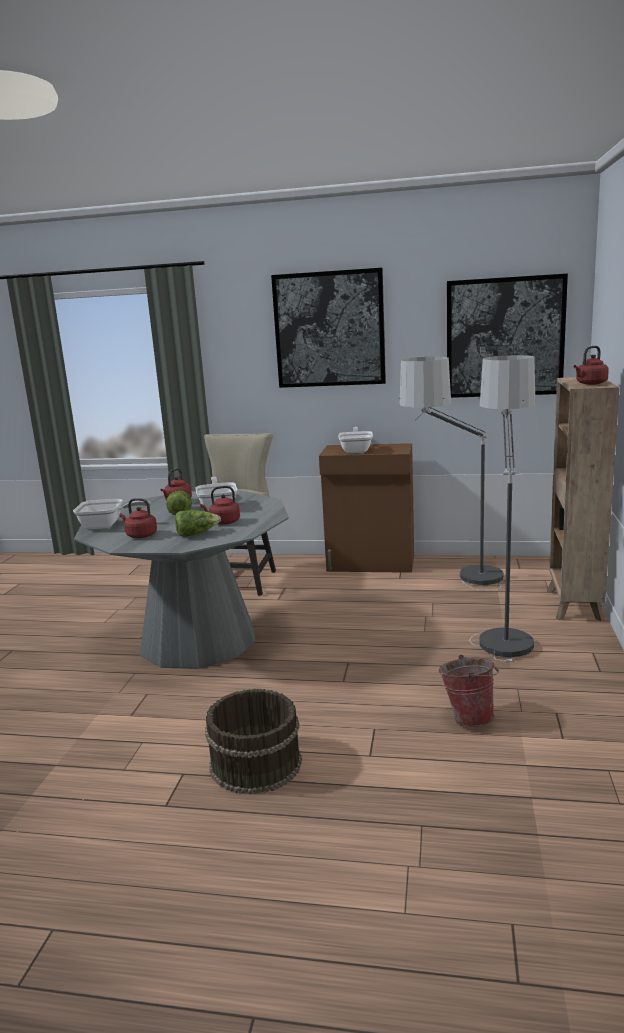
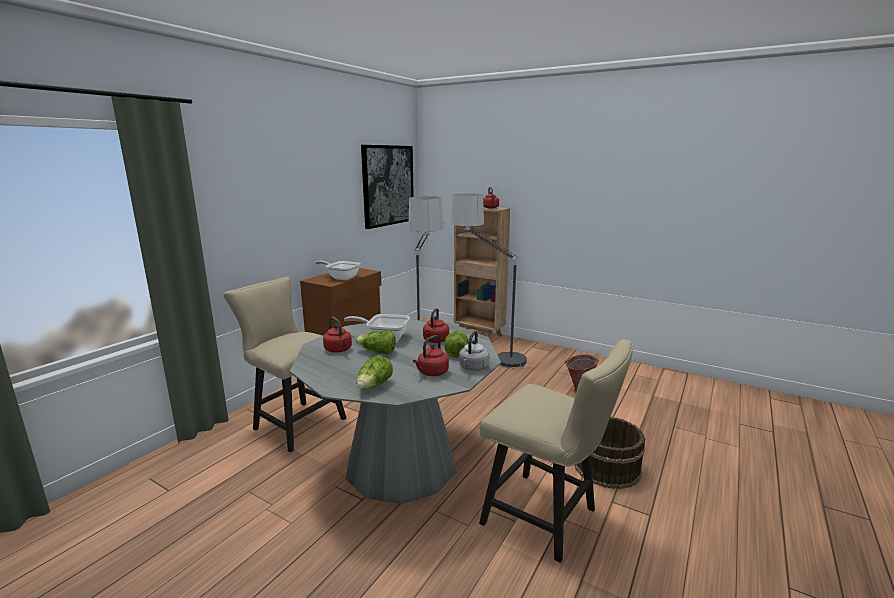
camera: 70 degrees left, 0 degrees up
(107, 525) = (374, 385): frying pan -> lettuce
(138, 733) = (547, 519): none -> beige chair
(158, 546) = (473, 368): none -> grey kettle
(329, 329) = (294, 179): picture -> none

